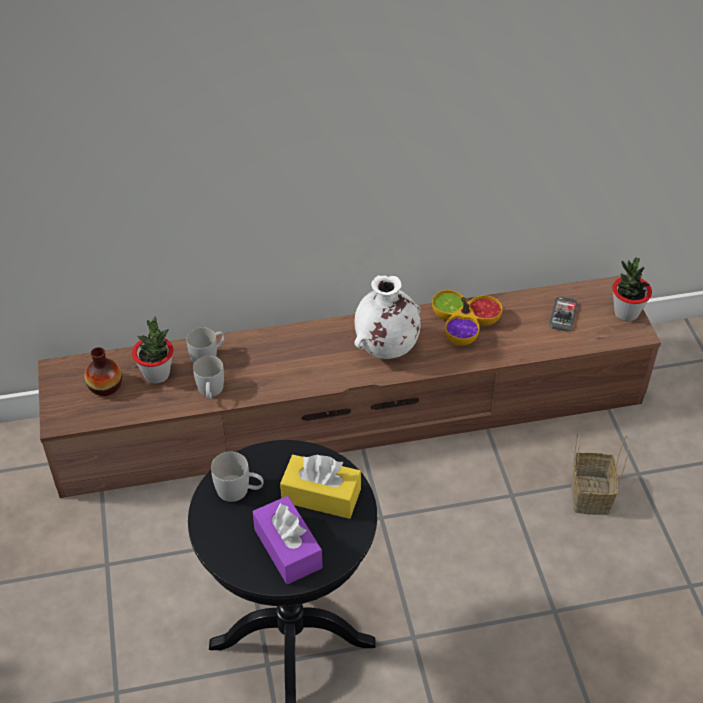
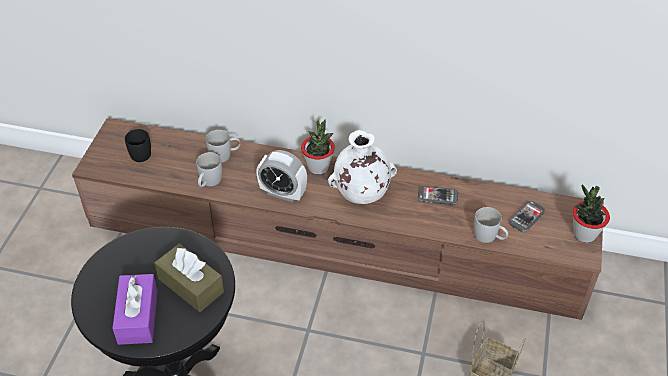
camera: 25 degrees right, 0 degrees up
(105, 386) = (139, 152): vase -> black mug
(157, 374) = (180, 156): potted plant -> potted plant (318, 167)
(239, 491) = (134, 258): white mug -> white mug (489, 237)
(301, 376) = (283, 193): none -> alarm clock
(321, 495) = (191, 285): yellow tissue box -> brown tissue box
(464, 324) = (437, 196): bowl -> phone

